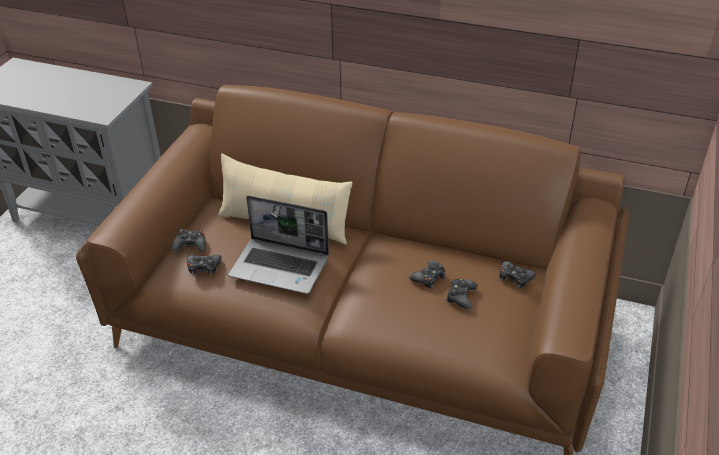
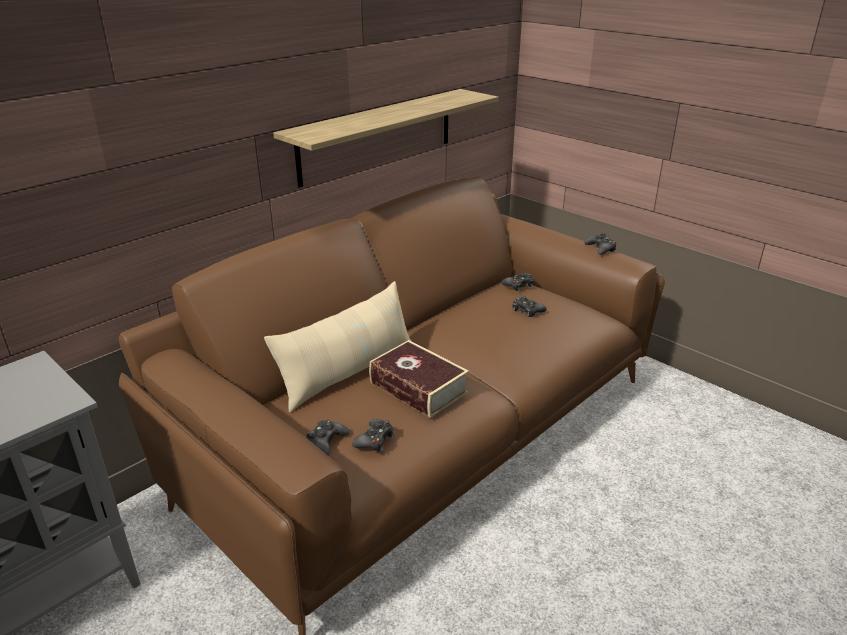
camera: 65 degrees left, 10 degrees down
(281, 266) = (418, 387): laptop -> book
(429, 278) = (494, 317): black game controller -> black game controller (600, 249)
(468, 52) = (378, 136): none -> shelf

